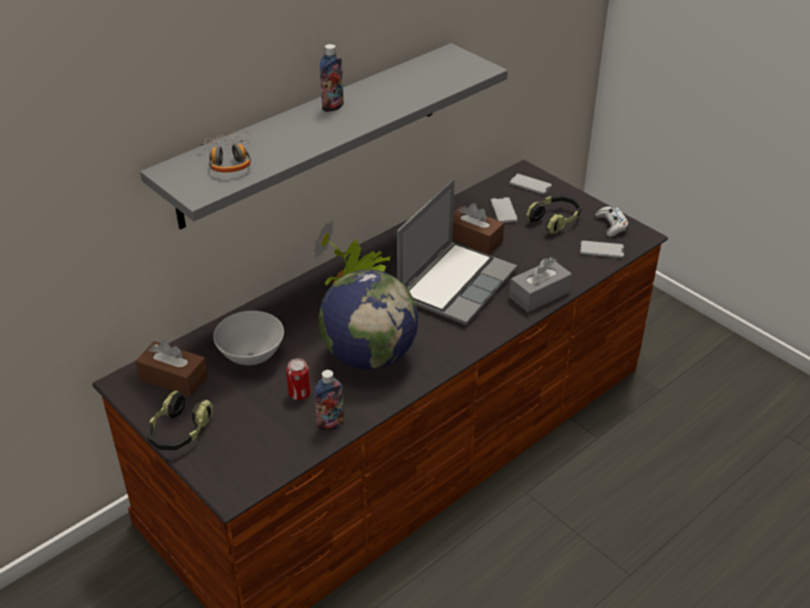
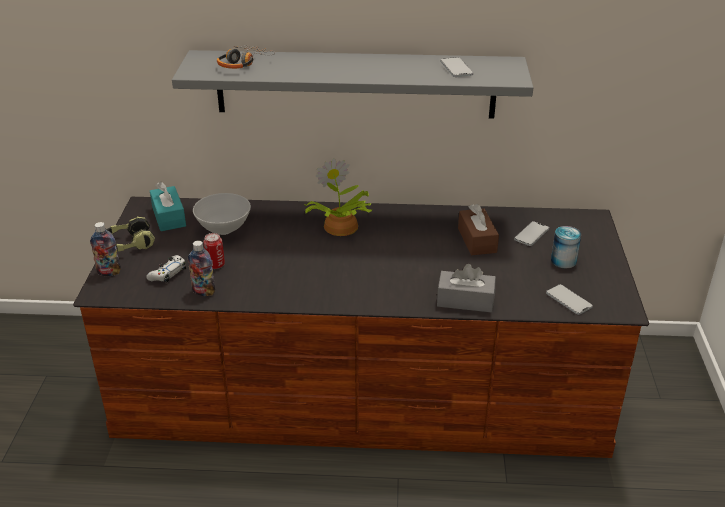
camera: 45 degrees right, 5 degrees down
(174, 378) = (169, 217): brown tissue box -> turquoise tissue box
(333, 107) = (361, 61): bottle -> bottle (109, 272)
(369, 356) = (288, 269): globe -> none
(456, 283) = (416, 260): laptop -> none
(530, 185) = (583, 228): phone -> phone (456, 68)
(555, 220) = (563, 261): headphones -> can
(611, 225) = (607, 288): white game controller -> white game controller (168, 273)

